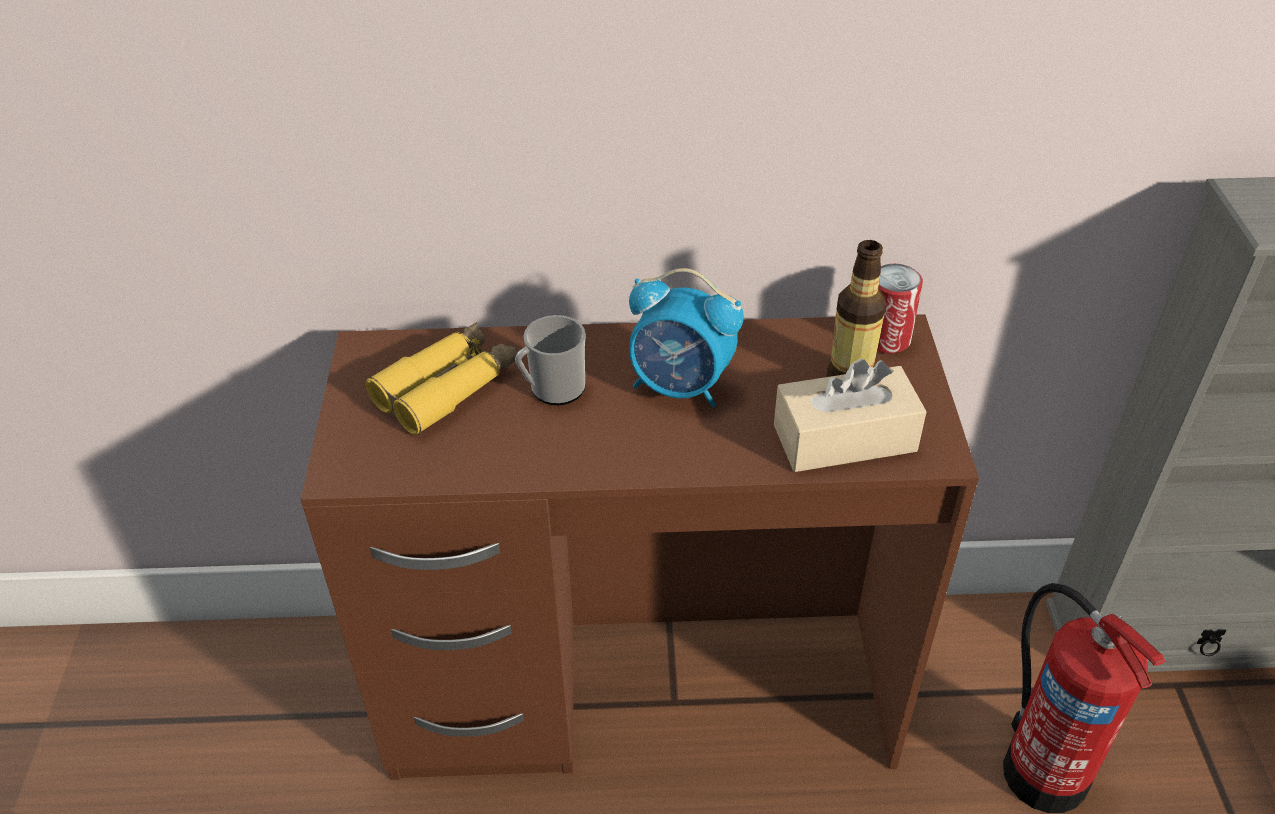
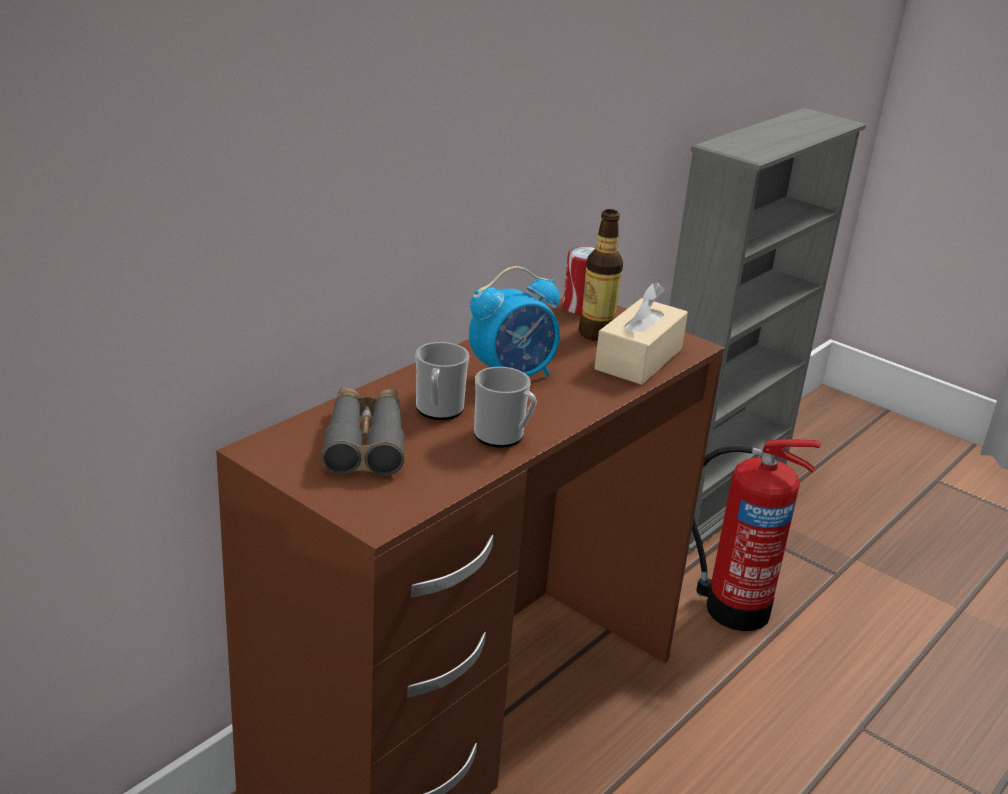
camera: 50 degrees left, 15 degrees down
(447, 387) = (365, 441): yellow binoculars -> grey binoculars
(563, 452) = (503, 437): none -> mug

